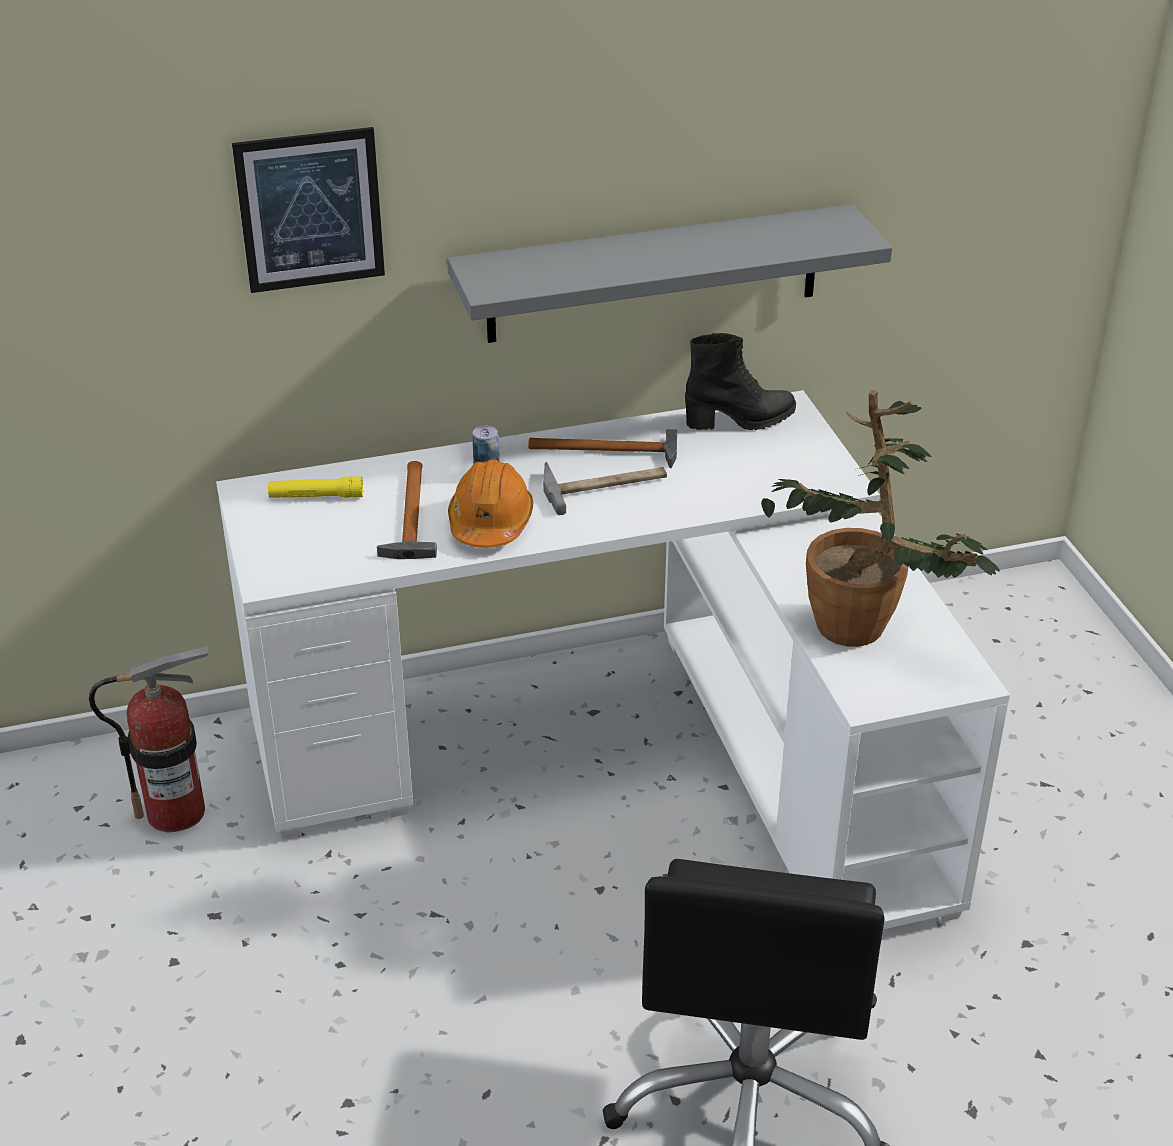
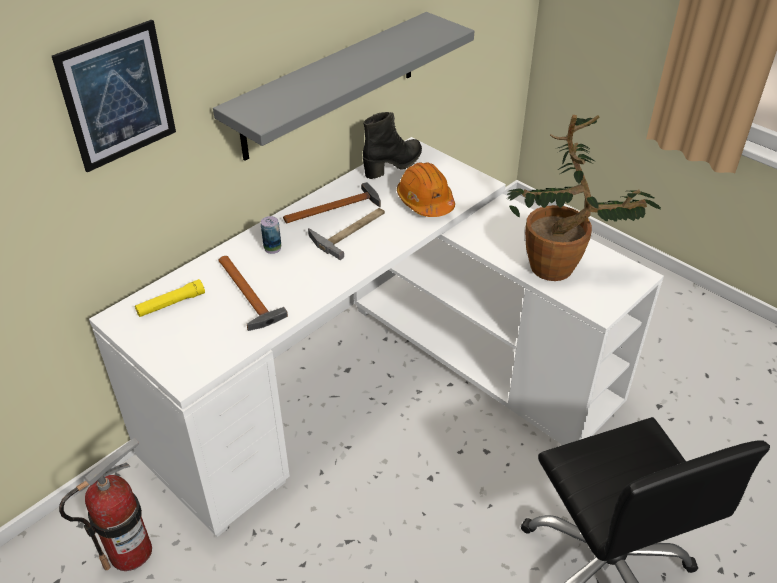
camera: 30 degrees left, 5 degrees up
(490, 522) = (302, 280): orange hard hat -> orange hard hat (425, 201)

